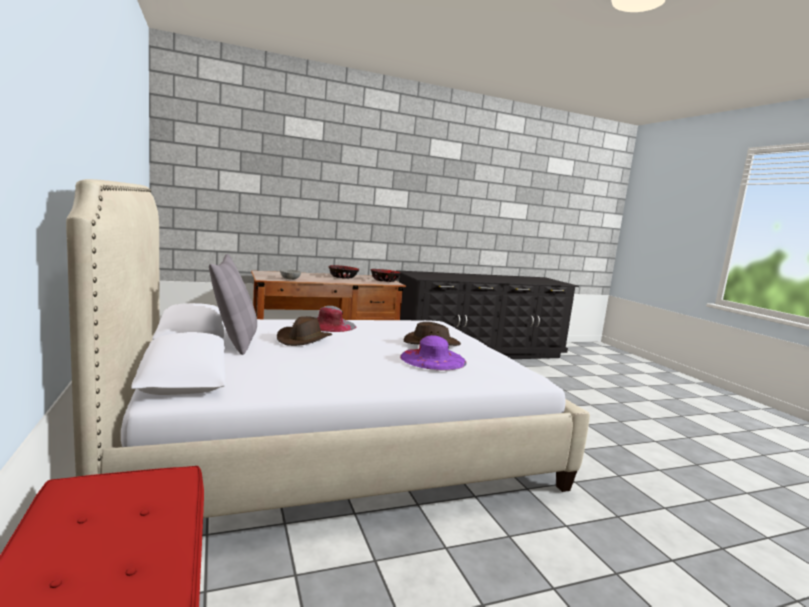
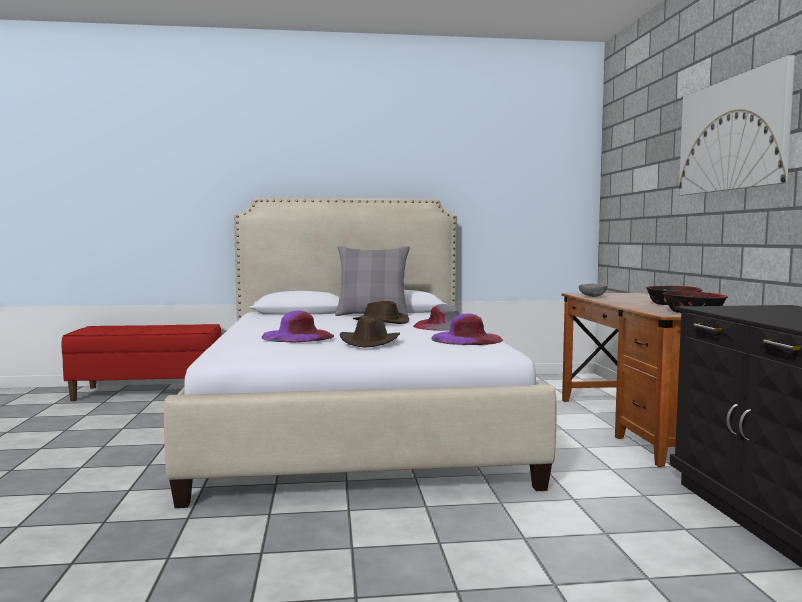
camera: 105 degrees right, 5 degrees down
(347, 178) = (732, 134): none -> picture
(394, 324) = (466, 339): none -> purple hat

